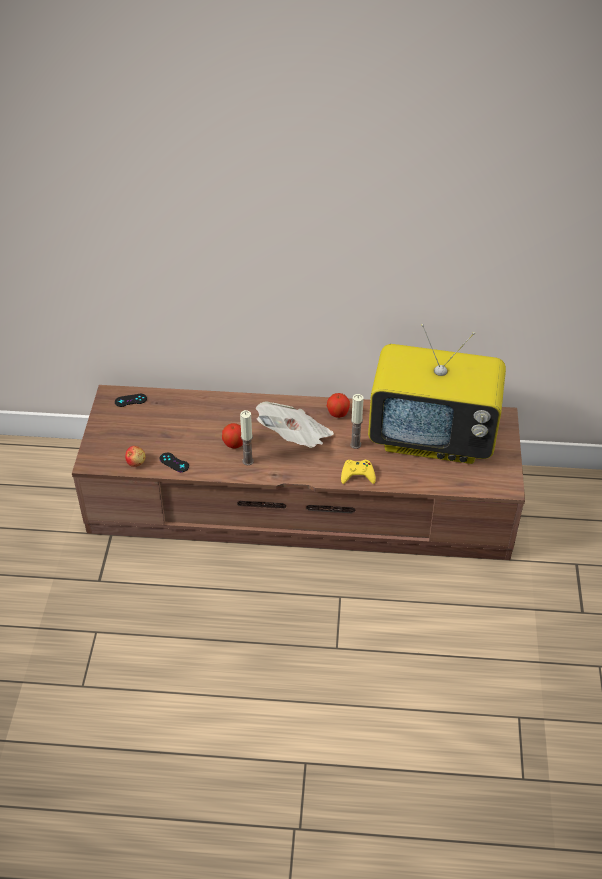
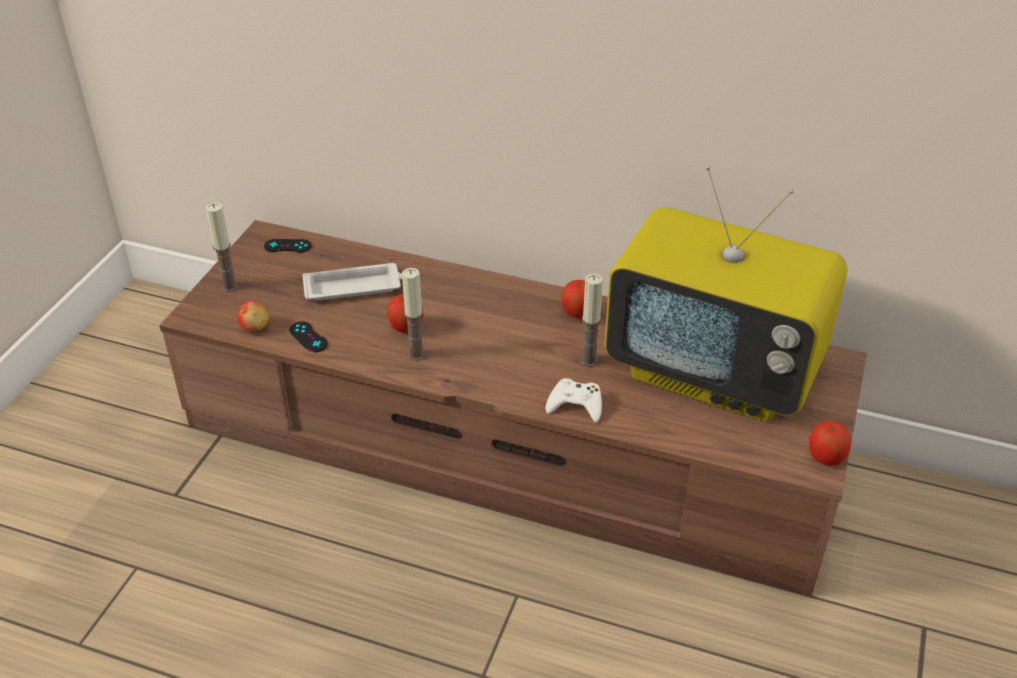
camera: 15 degrees right, 5 degrees down
(105, 437) = (230, 286): none -> candle
(188, 422) = (354, 287): none -> white tray
(295, 438) = (499, 336): newspaper -> none
(357, 475) = (576, 404): yellow game controller -> white game controller
(510, 479) = (826, 457): none -> apple

